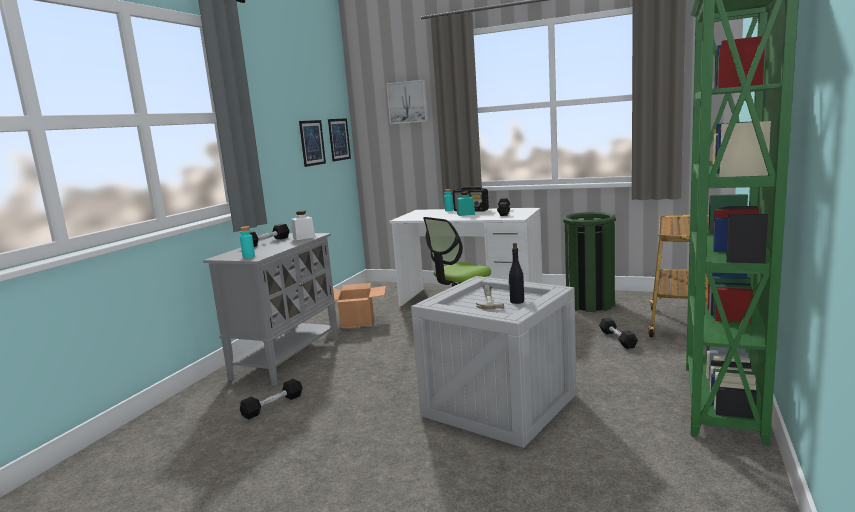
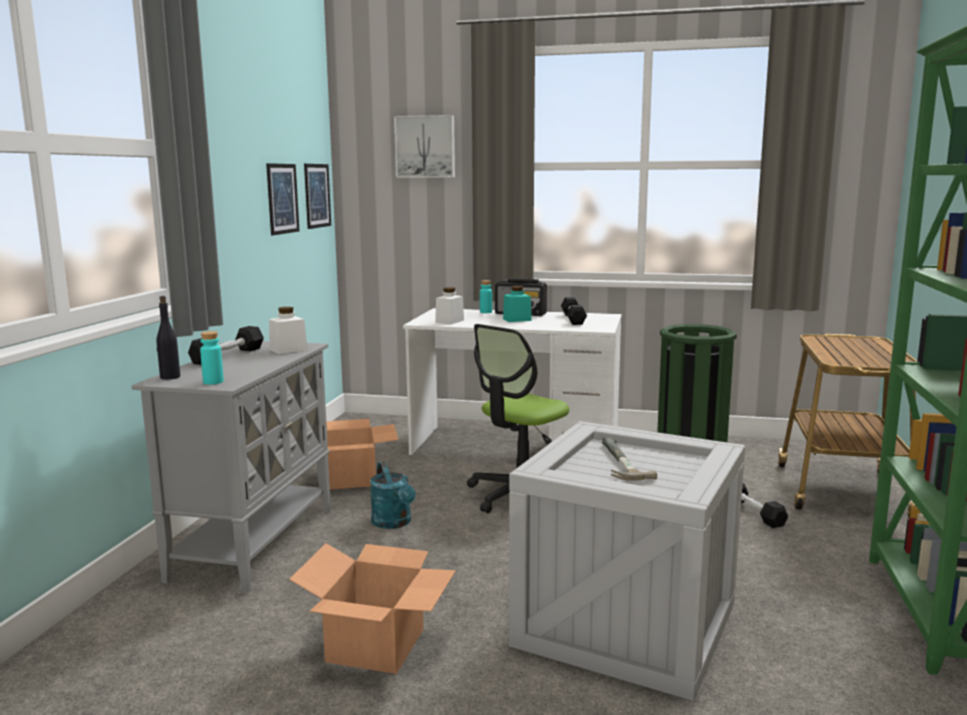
camera: 10 degrees left, 0 degrees up
(273, 406) = (254, 631): black dumbbell -> none
(340, 413) = (375, 644): none -> cardboard box
(375, 347) = (394, 523): none -> turquoise watering can
(420, 217) = (449, 321): none -> white jar
(517, 301) = (667, 467): black bottle -> black bottle (170, 377)

